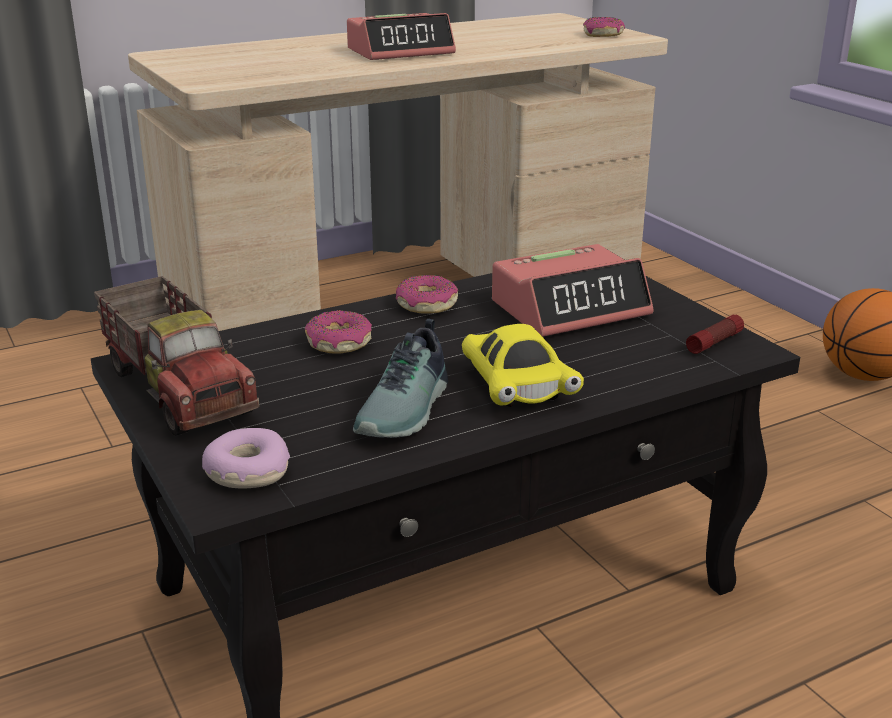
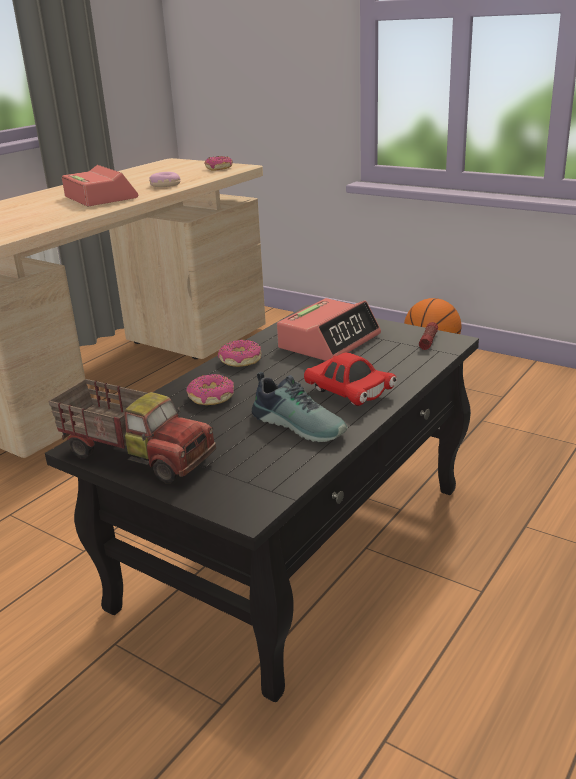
camera: 25 degrees left, 0 degrees up
(247, 471) = (243, 490): donut -> donut (165, 185)
(401, 51) = (100, 198): alarm clock -> alarm clock turned 75 degrees counterclockwise
(408, 409) = (300, 424): shoe -> shoe turned 45 degrees counterclockwise
(517, 386) = (349, 393): yellow toy car -> red toy car

